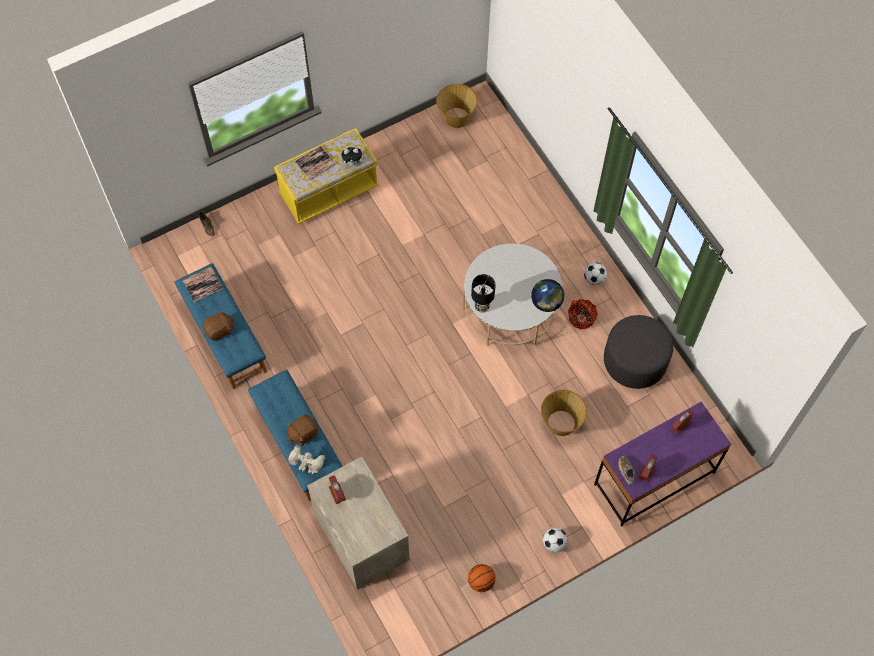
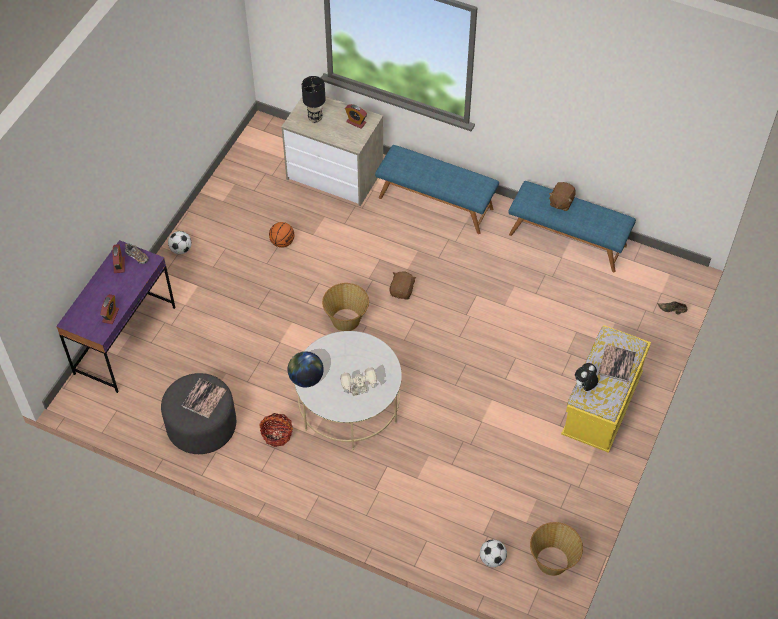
camera: 145 degrees right, 10 degrees down
(202, 284) = (609, 225): book -> book (204, 398)
(303, 433) = (427, 173): brown plush toy -> brown plush toy (402, 291)
(308, 466) = (402, 156): toy robot -> toy robot (359, 392)
(481, 581) = (221, 196): basketball -> basketball (282, 242)
(482, 306) = (361, 341): black table lamp -> black table lamp (315, 118)
(561, 422) = (235, 337): basket -> basket (346, 320)
(594, 279) = (289, 478): football -> football (492, 559)

